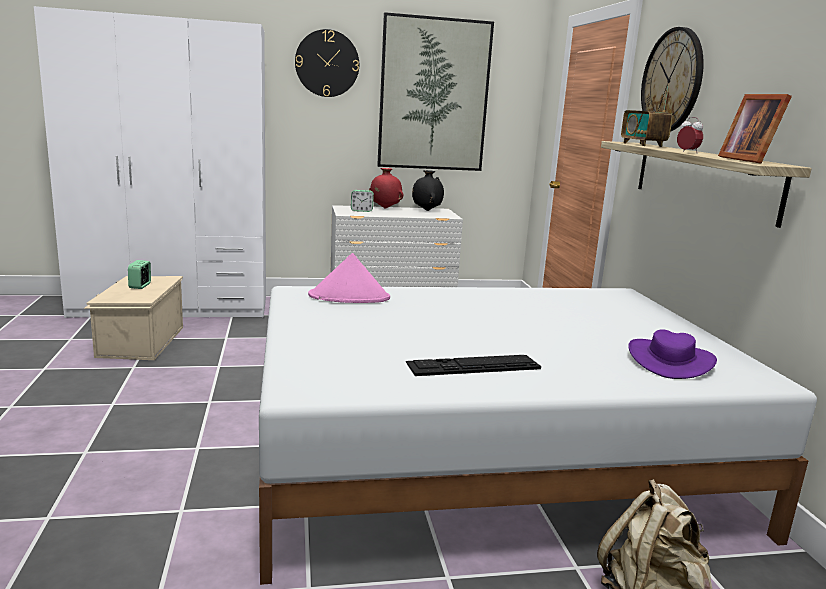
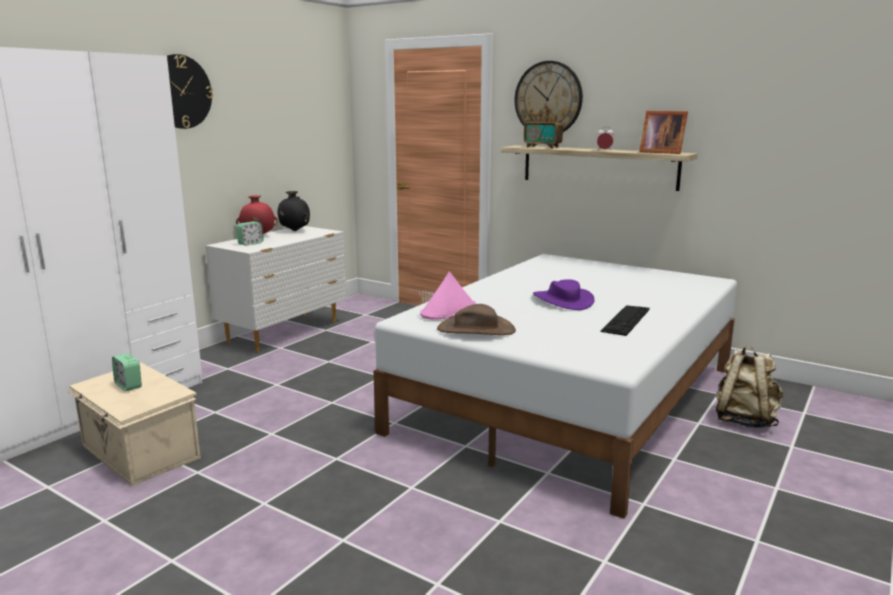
camera: 45 degrees left, 0 degrees up
(314, 316) = (476, 329): none -> brown hat
(434, 95) = (275, 116): picture -> none
(670, 361) = (669, 285): purple hat -> purple hat (563, 300)

